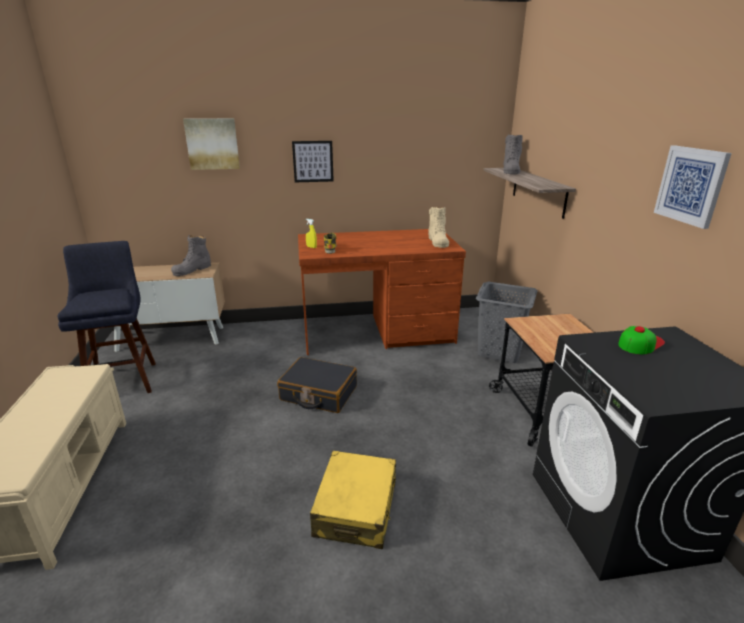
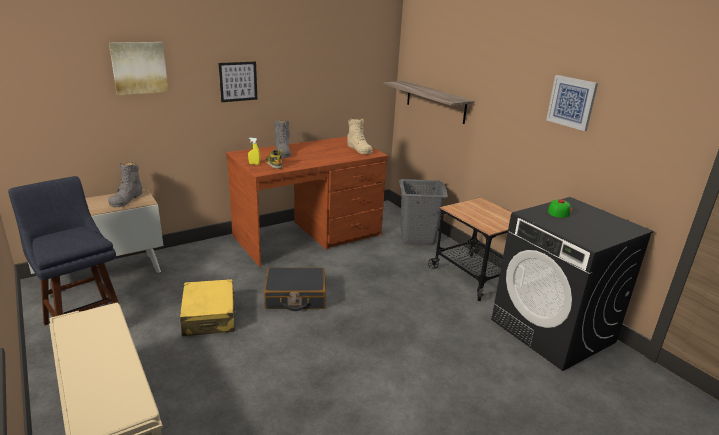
camera: 25 degrees left, 0 degrees up
(356, 509) = (388, 373): yellow suitcase -> yellow suitcase (209, 316)
(510, 171) = (409, 85): grey boot -> grey boot (282, 152)

